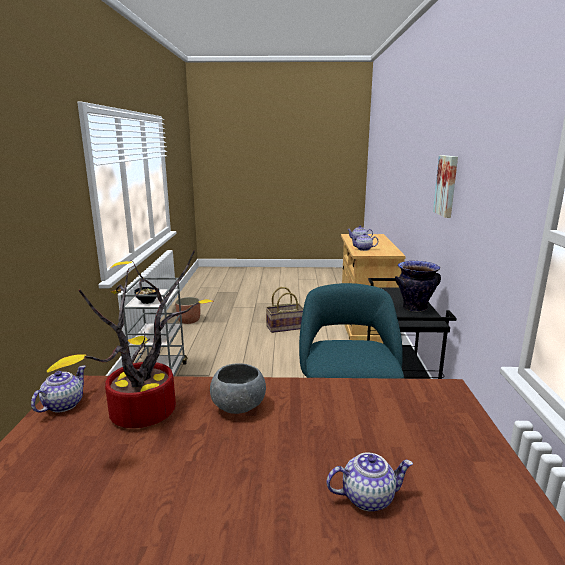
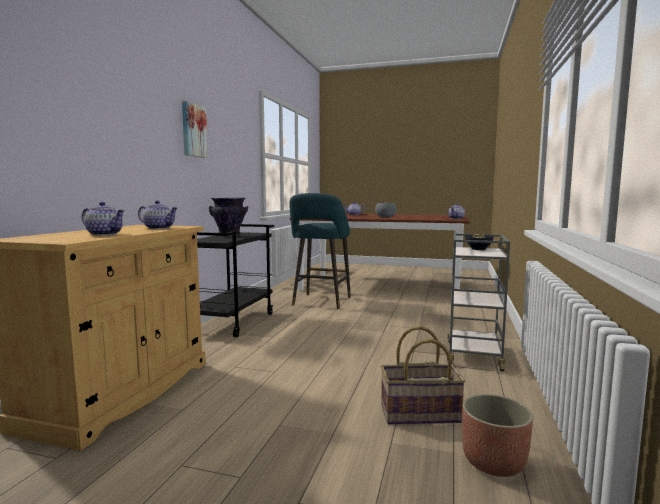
camera: 165 degrees left, 10 degrees down
(144, 415) = (421, 217): potted plant -> none
(285, 327) = (270, 409): basket -> basket (419, 414)

